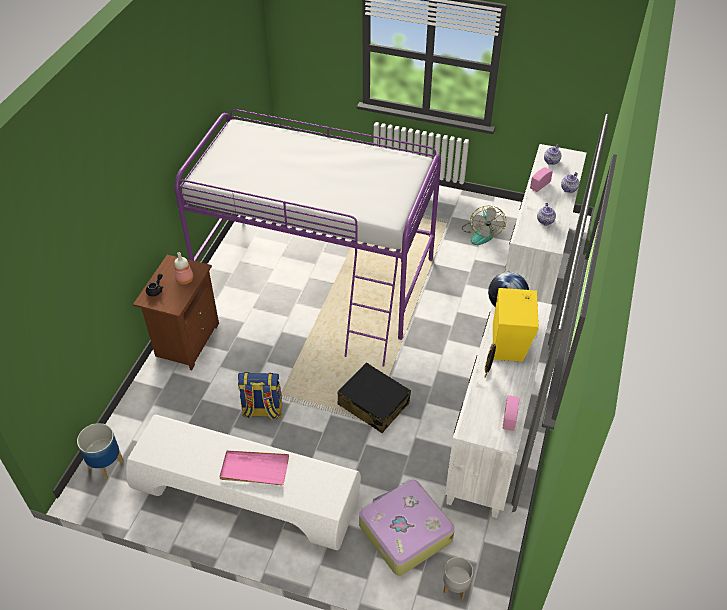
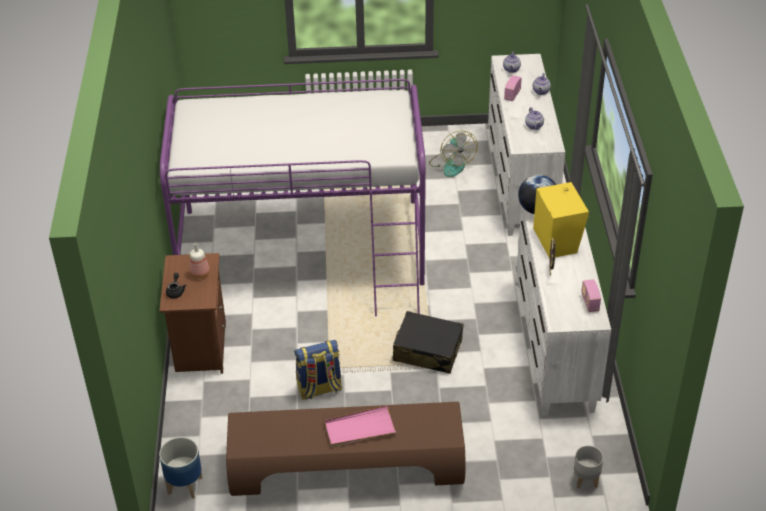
camera: 20 degrees left, 5 degrees down
(246, 494) = (346, 467): white bench -> brown bench
(404, 532) = (516, 451): suitcase -> none

